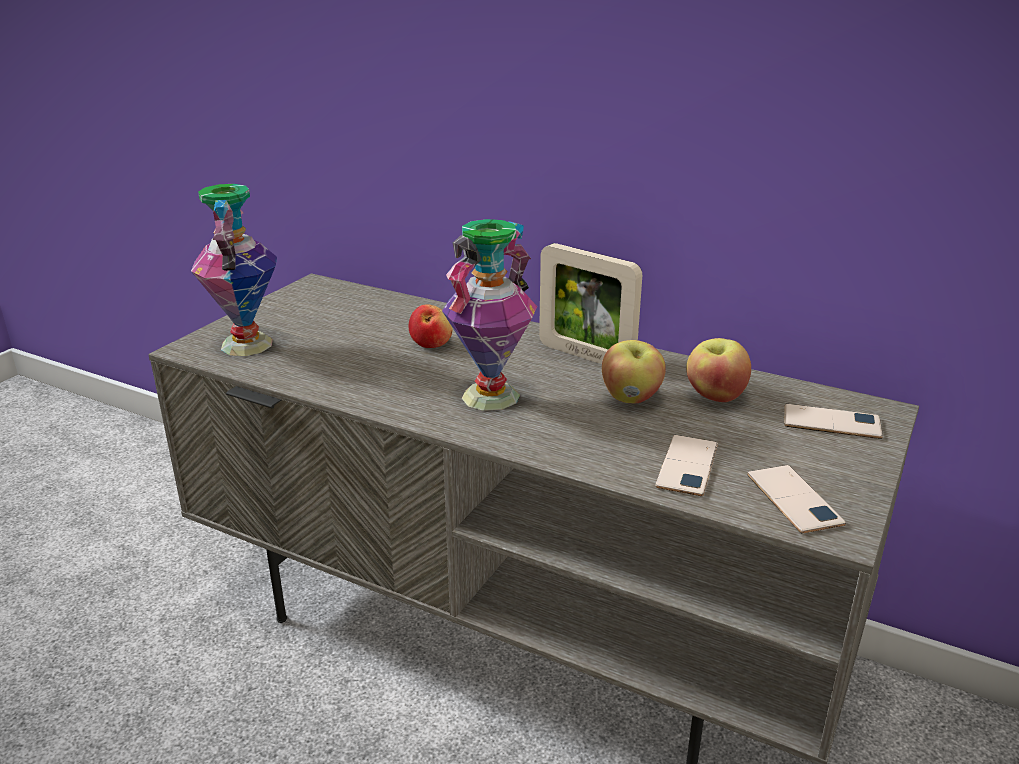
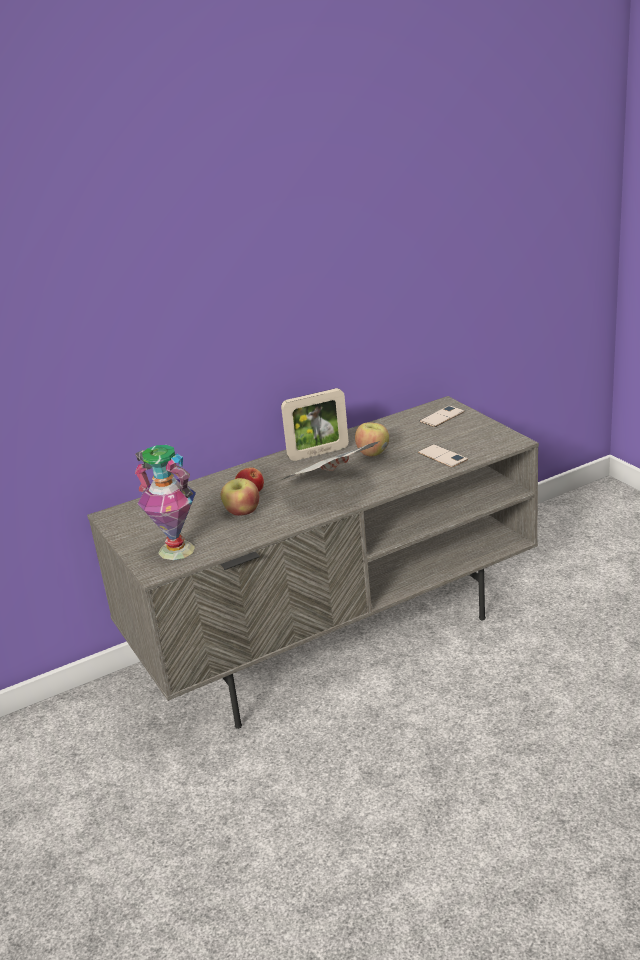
camera: 55 degrees left, 0 degrees up
(490, 395) = (330, 487): vase -> newspaper
(715, 395) = (393, 433): apple -> apple (242, 512)
(794, 499) = (487, 442): phone -> none

